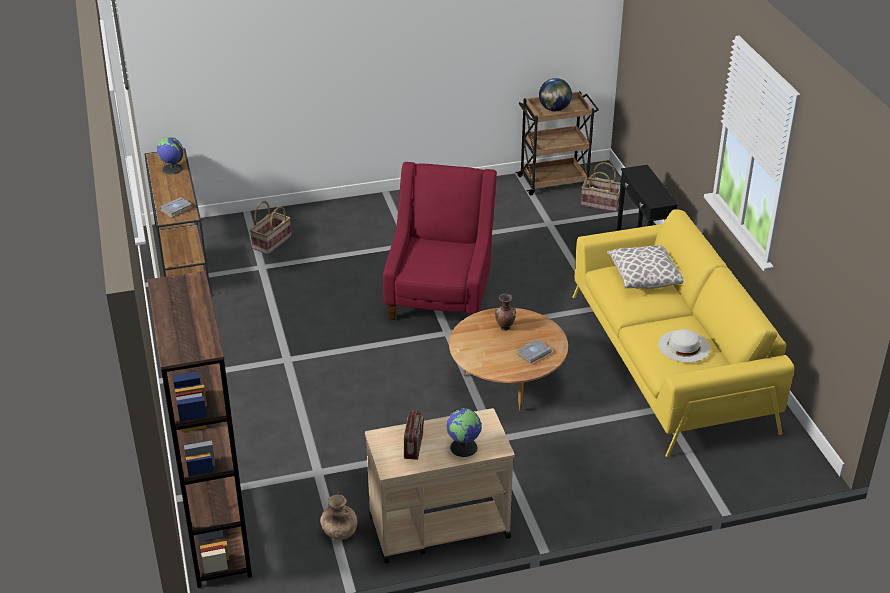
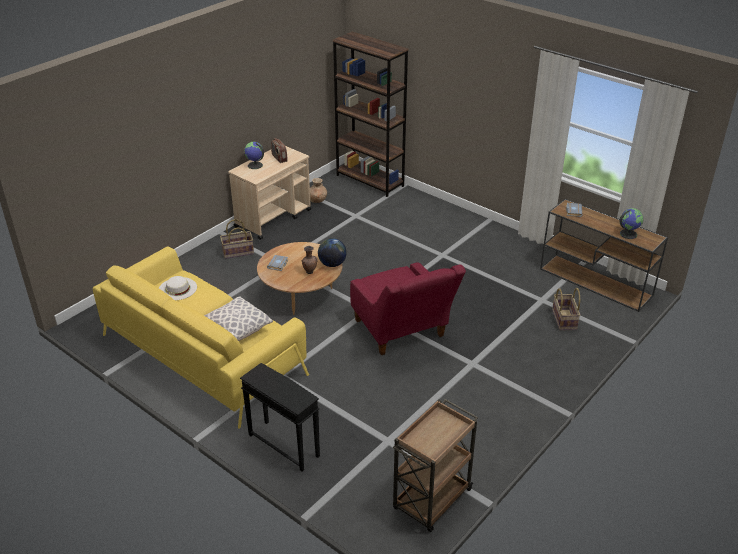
camera: 145 degrees right, 0 degrees up
(554, 109) = (438, 430): globe -> globe (332, 264)
(601, 203) = (363, 491): basket -> basket (238, 252)

